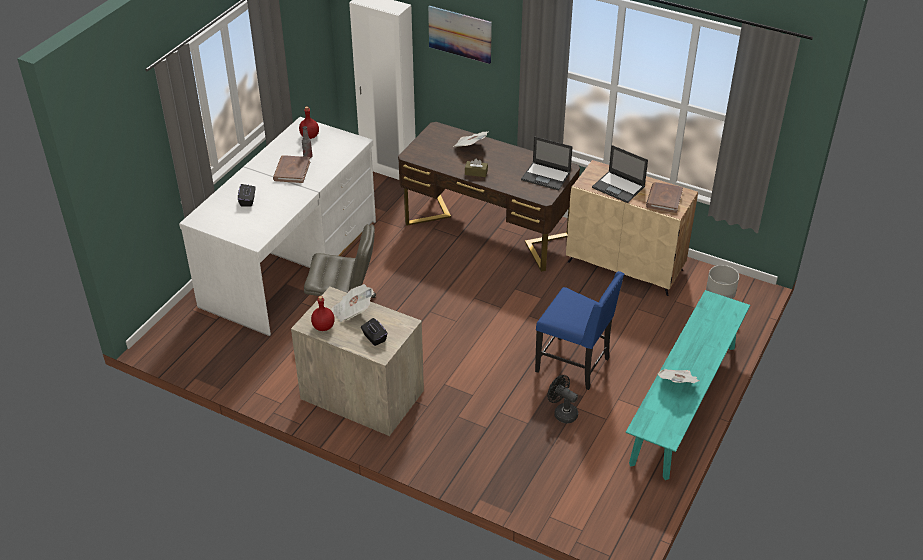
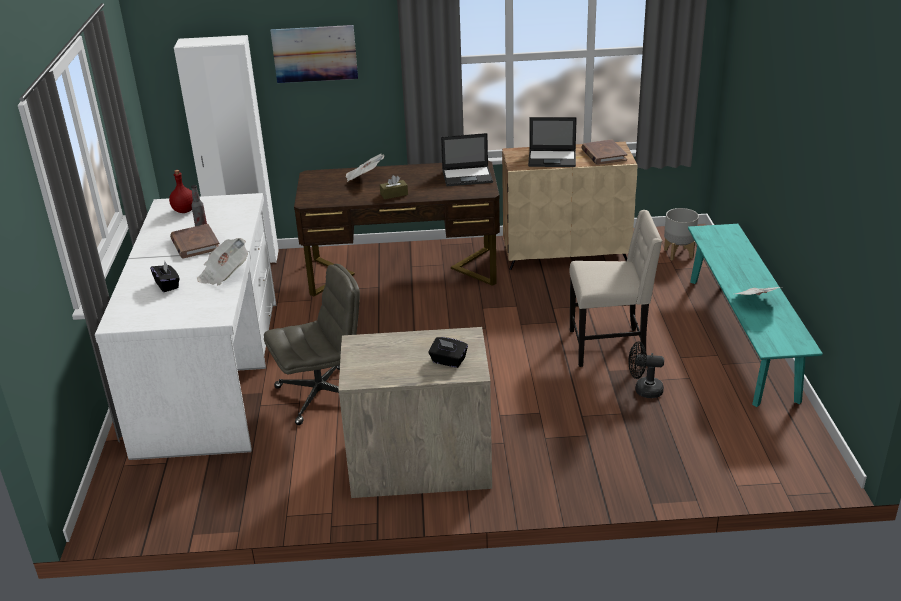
camera: 30 degrees left, 10 degrees down
(323, 327) = (377, 374): red bottle -> none
(352, 311) = (395, 347): newspaper -> newspaper (224, 274)
(574, 365) = (609, 346): blue chair -> beige chair

